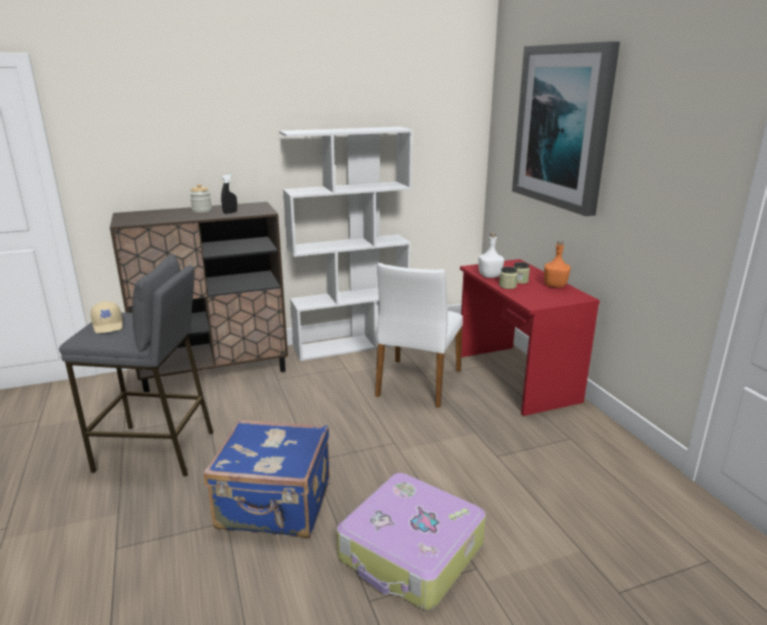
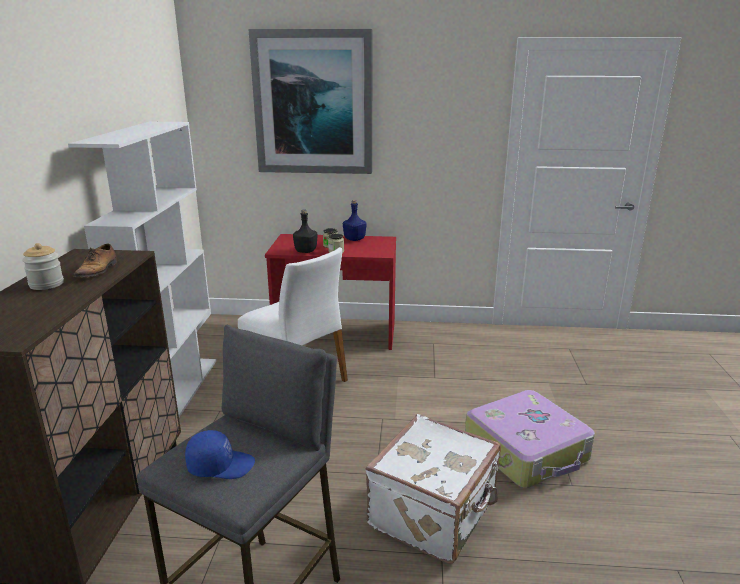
camera: 65 degrees left, 0 degrees up
(109, 325) = (221, 465): beige cap -> blue cap
(230, 212) = (98, 271): black spray bottle -> shoe
(275, 506) = (434, 514): blue suitcase -> white suitcase
(490, 276) = (306, 251): white bottle -> black bottle
(555, 285) = (355, 239): orange bottle -> blue bottle

